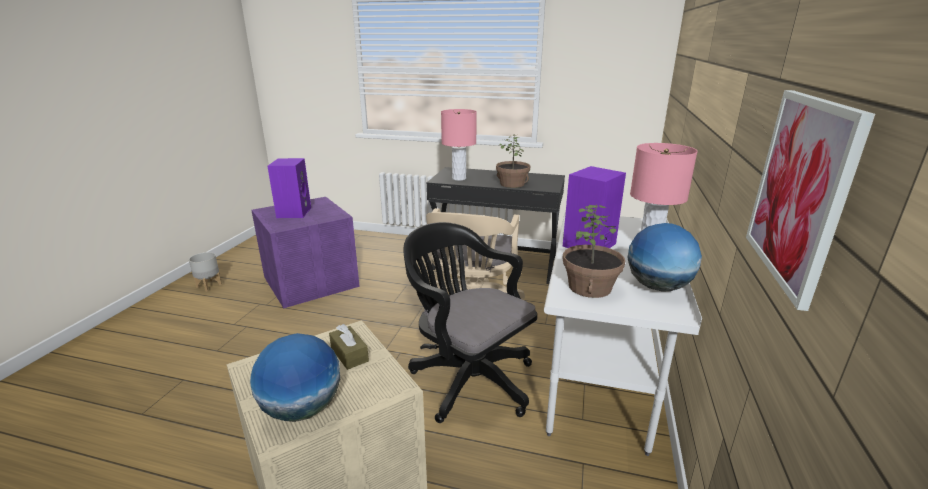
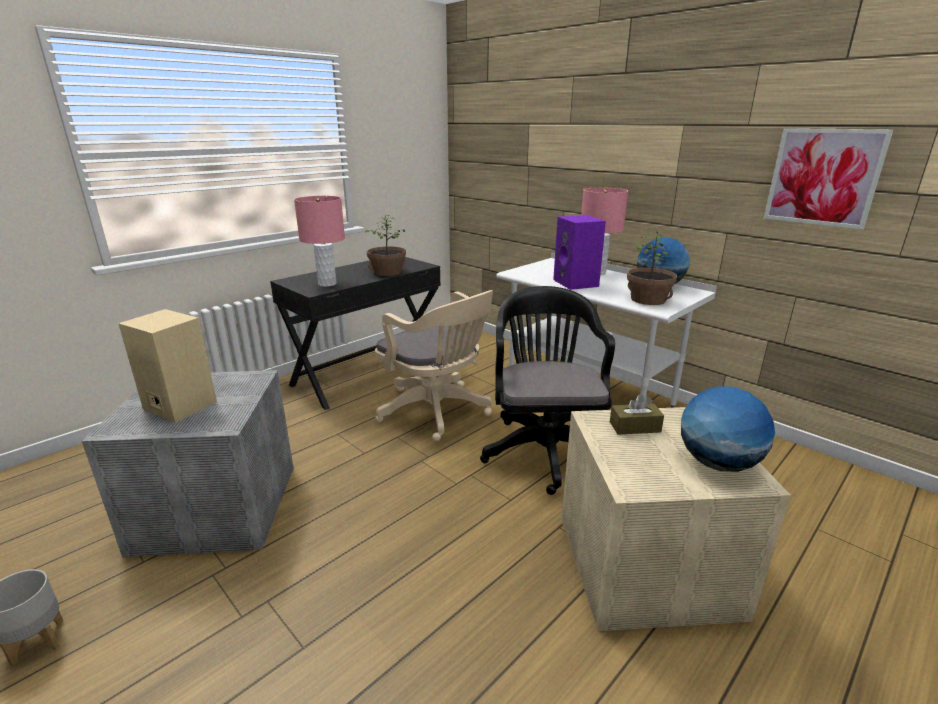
camera: 60 degrees left, 0 degrees up
(293, 212) = (178, 405): purple speaker -> beige speaker
(311, 281) = (216, 506): purple storage box -> grey storage box
(468, 378) = (544, 448): black office chair -> black office chair turned 105 degrees clockwise

